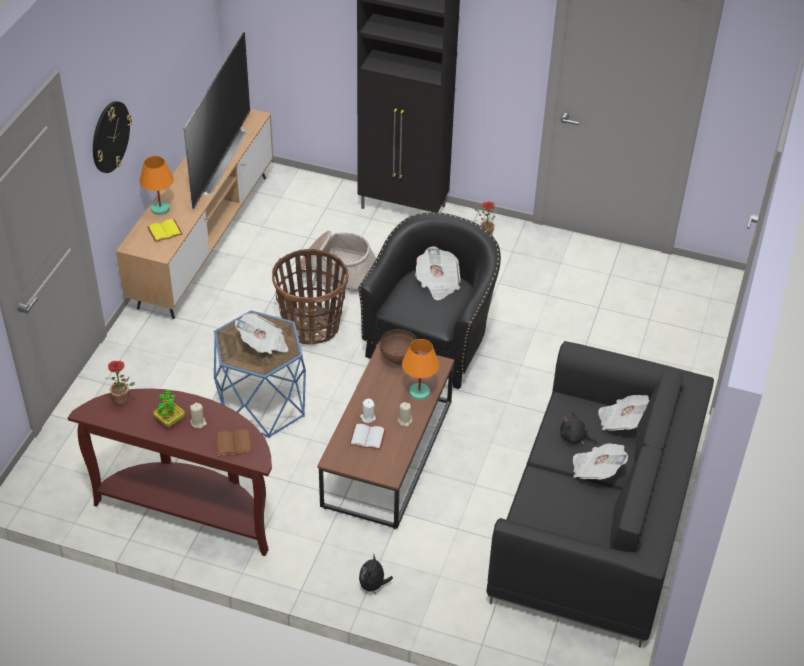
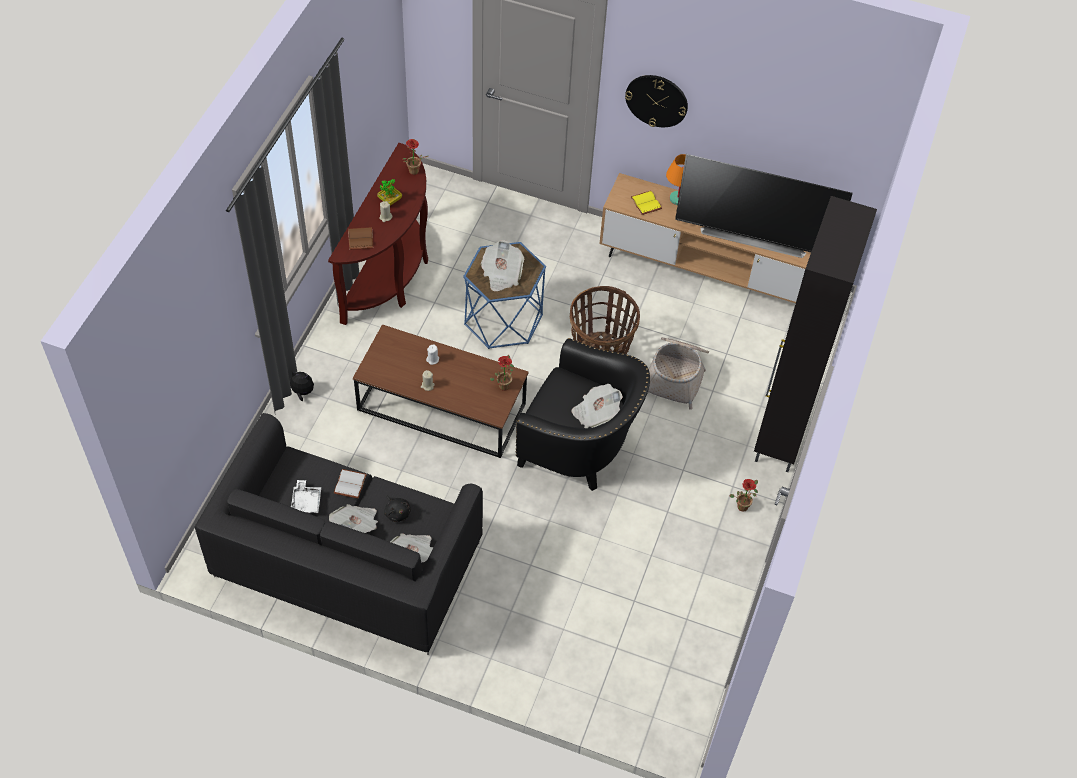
camera: 90 degrees right, 10 degrees up
(368, 437) = (410, 359): white book -> white book (351, 485)
(398, 359) = (503, 384): brown bowl -> potted plant
(419, 392) = (461, 398): orange table lamp -> none
(574, 437) = (397, 512): black plush toy -> black plush toy turned 120 degrees clockwise
(576, 514) = (306, 501): none -> white tray

